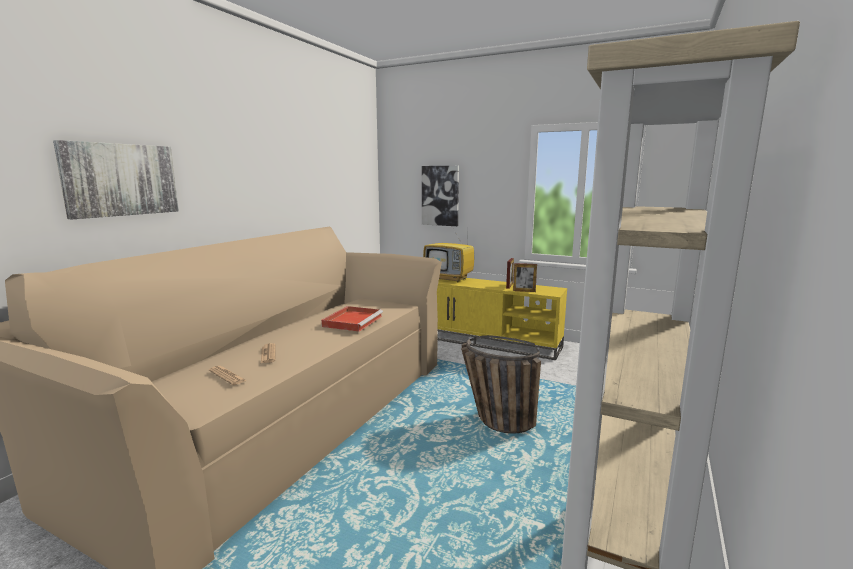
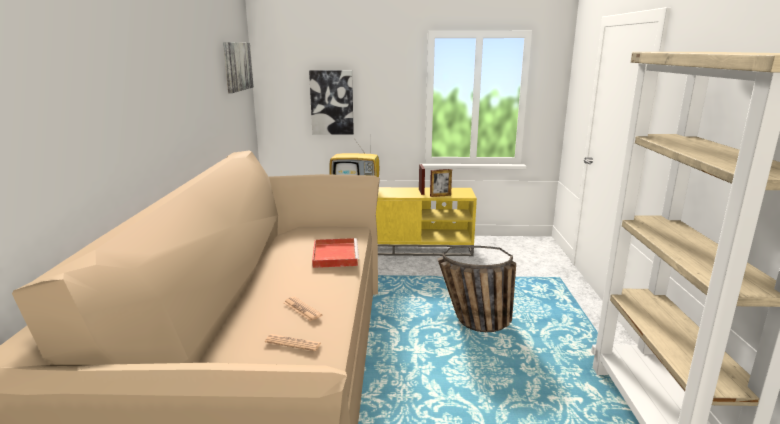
camera: 25 degrees left, 5 degrees up
(121, 179) = (73, 127): picture -> picture (237, 66)

